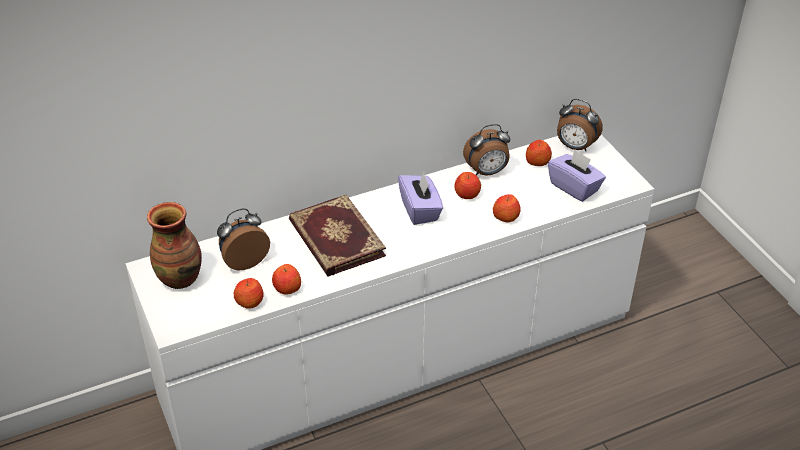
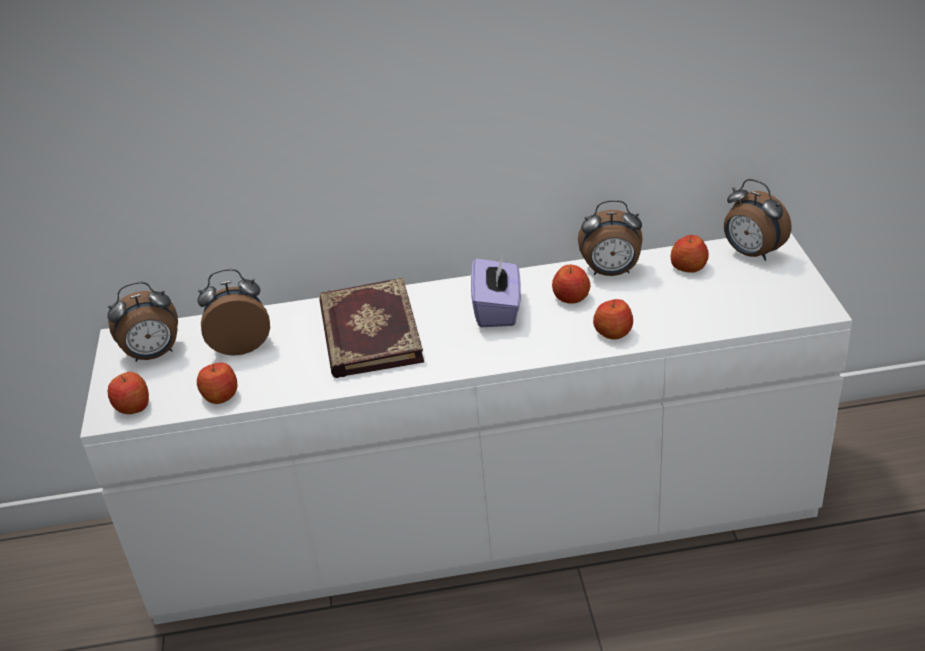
camera: 20 degrees right, 5 degrees down
(180, 278) = (153, 355): vase -> alarm clock
(287, 288) = (276, 385): apple -> apple (133, 406)
(574, 187) = (730, 305): purple tissue box -> none

